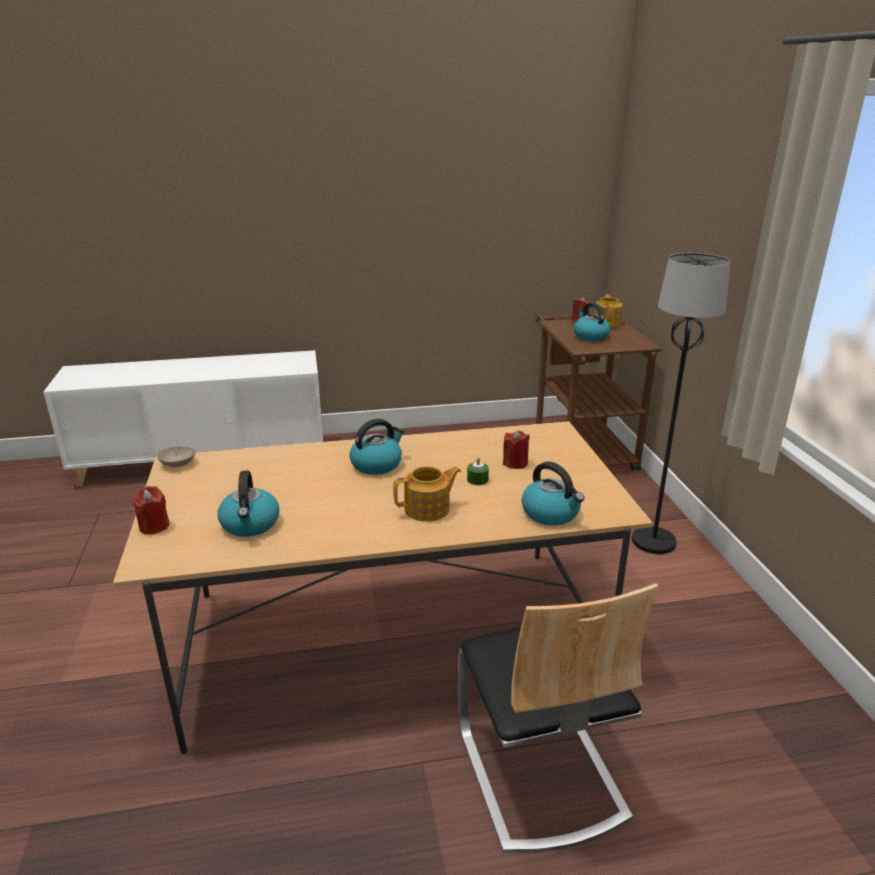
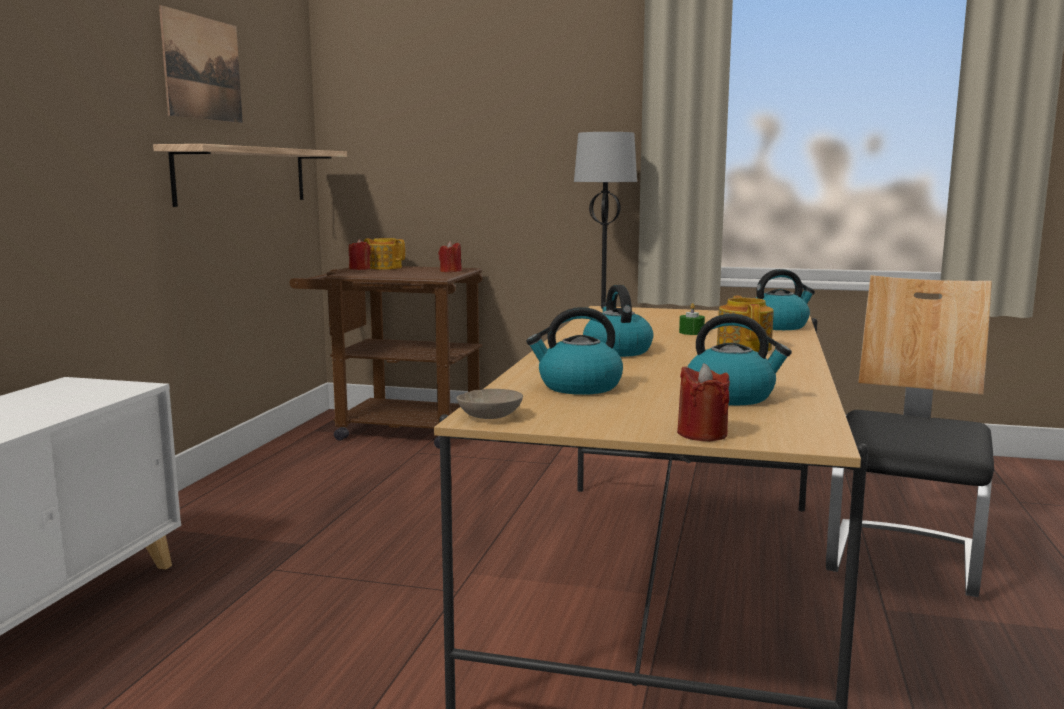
camera: 65 degrees left, 15 degrees down
(465, 162) = (202, 68): none -> picture
(503, 236) = (243, 175): none -> shelf
(515, 463) = (667, 322): red candle -> red candle (450, 271)
(538, 771) = (904, 559): chair -> chair turned 75 degrees counterclockwise
(590, 336) = (412, 273): kettle -> kettle (578, 387)

